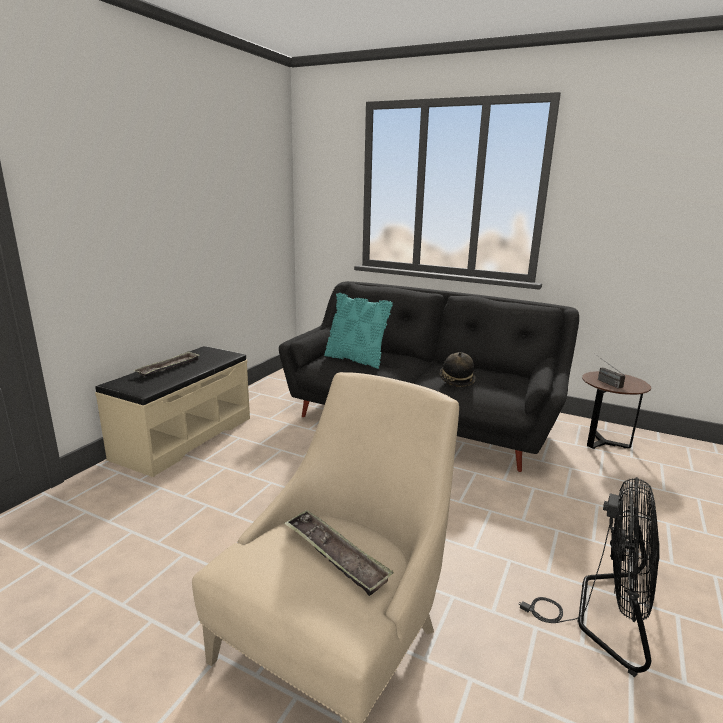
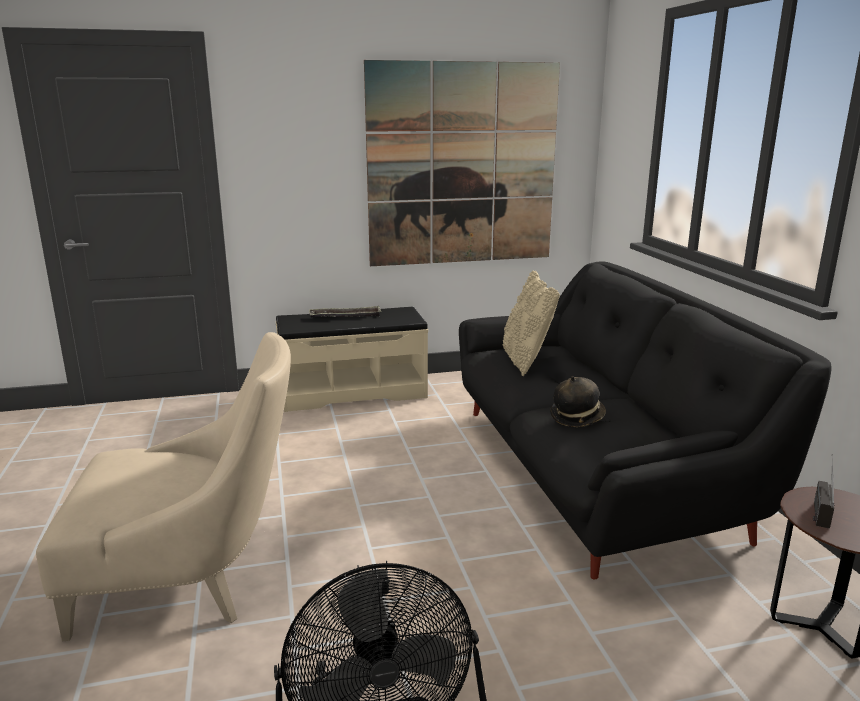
camera: 50 degrees right, 0 degrees up
(223, 217) = (462, 165): none -> picture
(335, 555) = (149, 482): tray -> none
(356, 360) = (525, 361): turquoise pillow -> beige pillow

